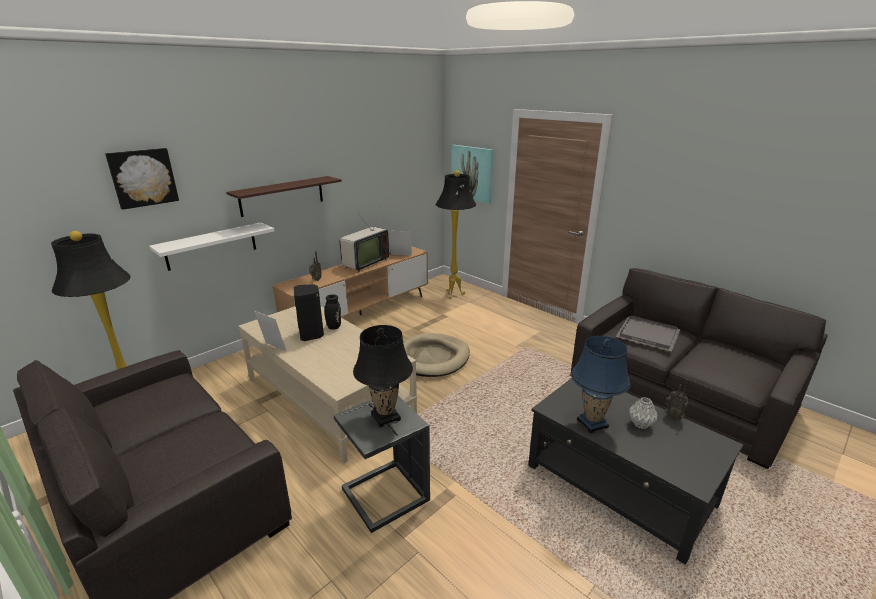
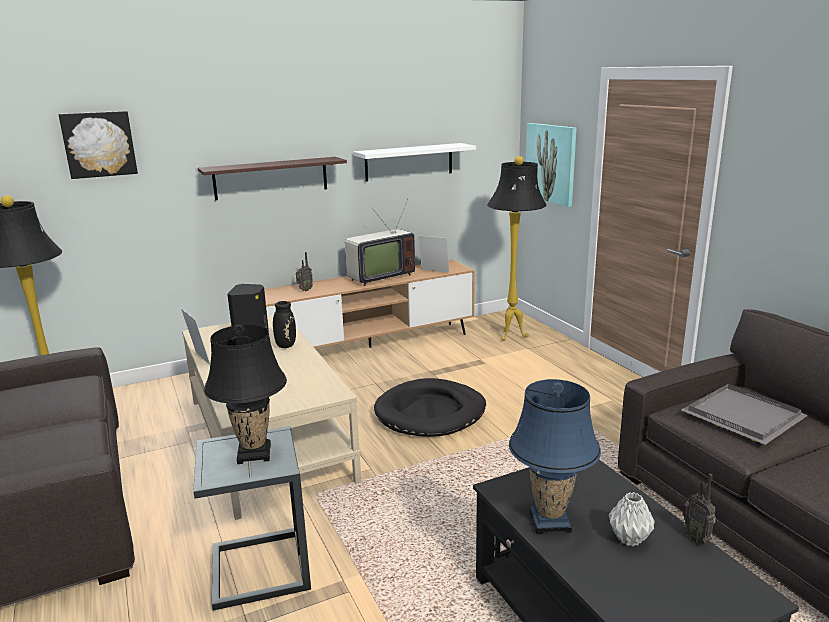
camera: 20 degrees right, 5 degrees down
(211, 246) = (175, 232): white shelf -> white shelf (409, 162)
(432, 358) = (430, 412): beige dog bed -> black dog bed

